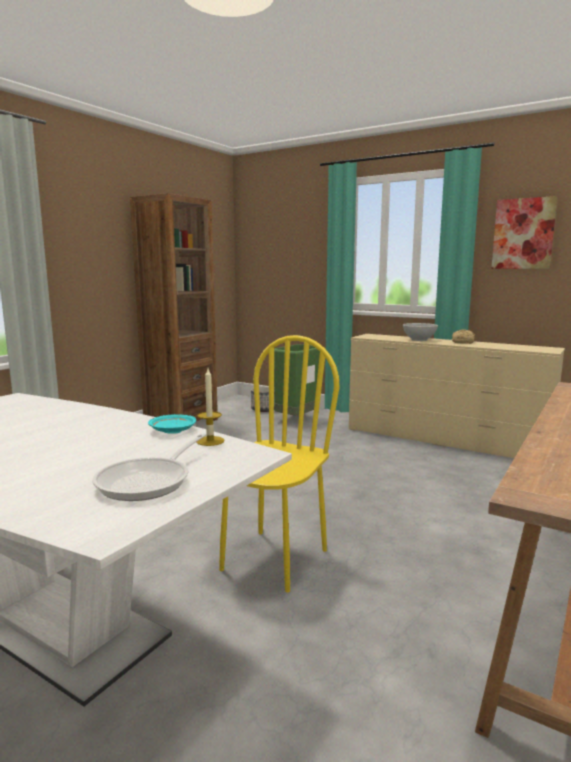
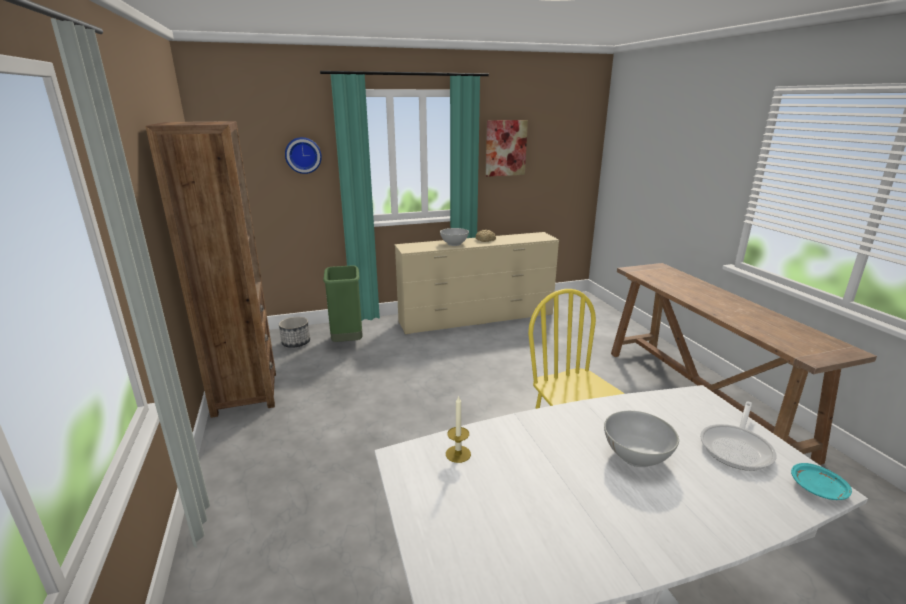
camera: 50 degrees left, 10 degrees up
(81, 447) = (636, 456): none -> white bowl
(149, 481) = (737, 447): frying pan -> frying pan turned 60 degrees clockwise
(172, 430) = (618, 407): turquoise plate -> turquoise plate (818, 489)
(210, 441) = (657, 401): candle -> candle (458, 454)
(306, 241) = (303, 155): none -> wall clock

